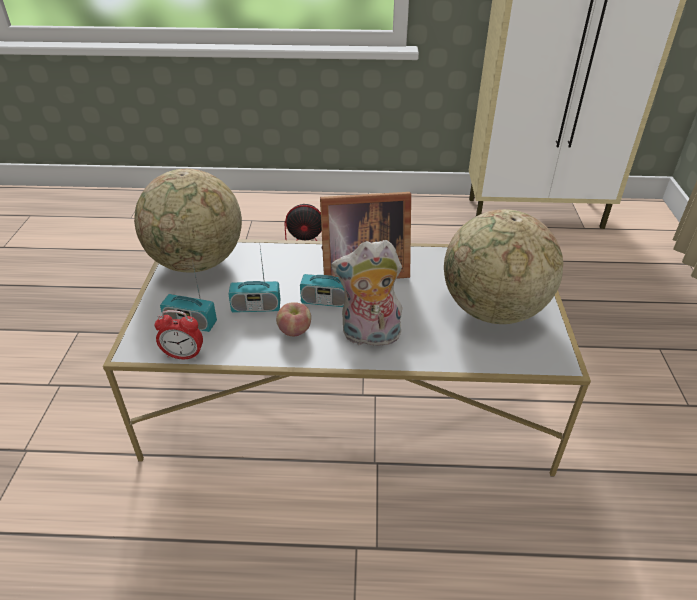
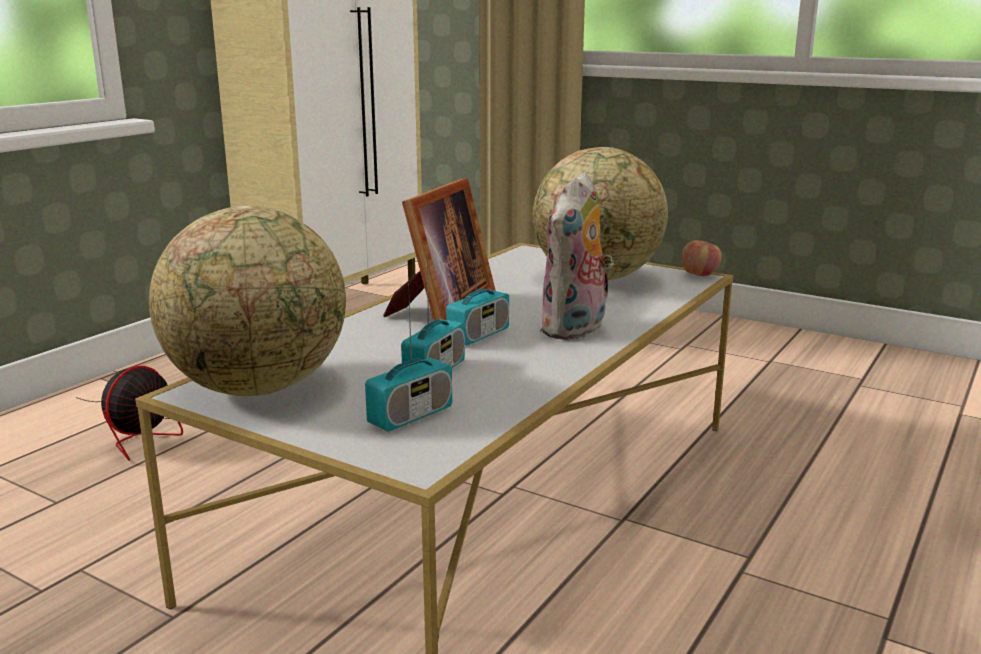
camera: 60 degrees left, 20 degrees down
(183, 355) = (483, 431): alarm clock -> none
(295, 331) = (517, 360): apple -> apple (699, 275)

